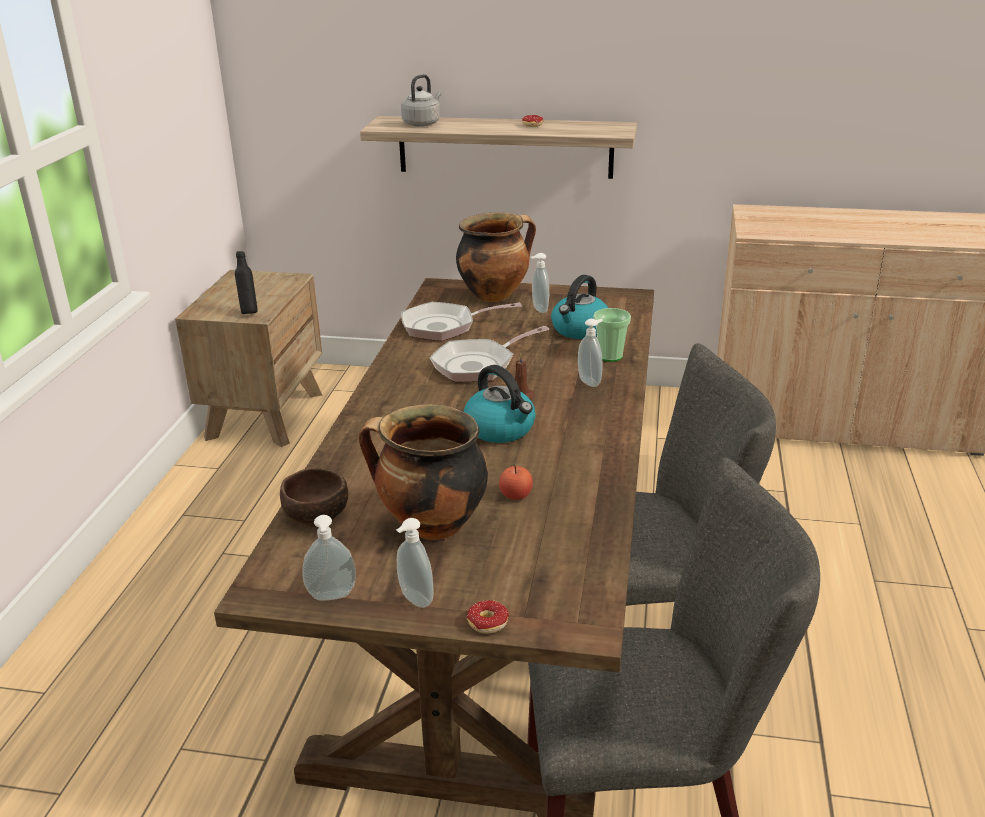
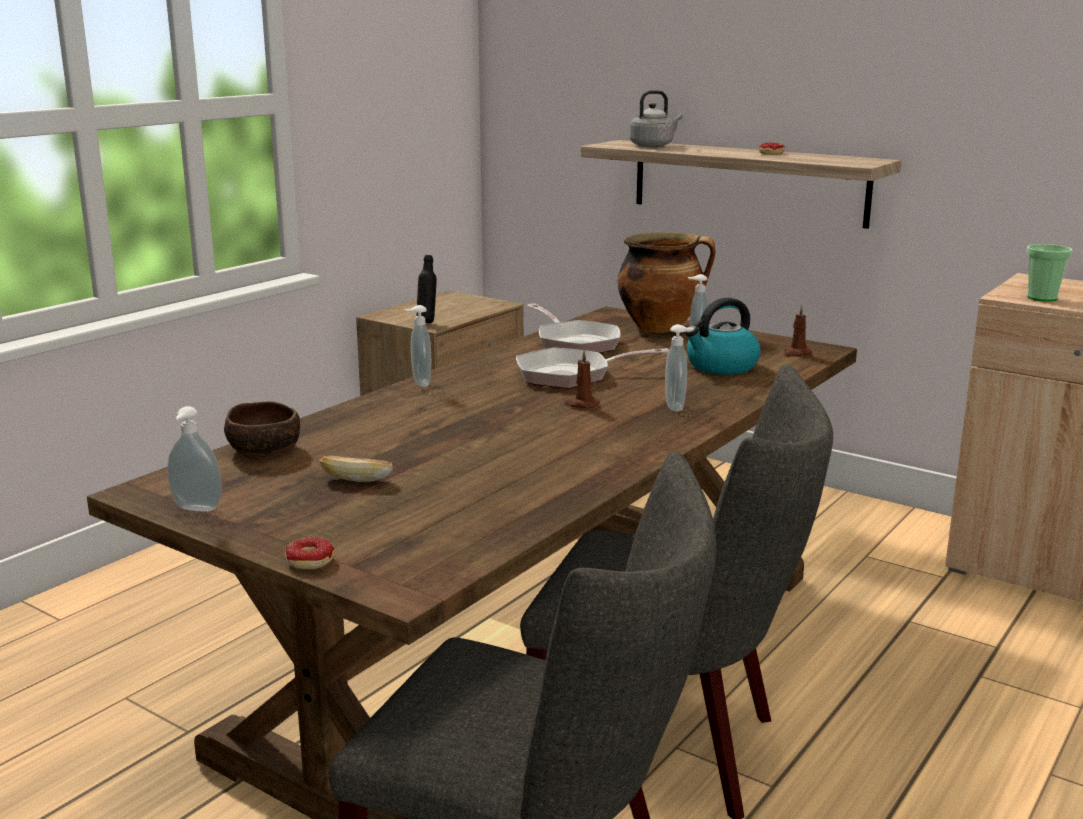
camera: 25 degrees right, 10 degrees down
(414, 600) = (265, 529): soap dispenser -> soap dispenser (419, 383)
(430, 525) = (356, 480): cooking pot -> bread
(444, 327) = (574, 343): frying pan -> frying pan turned 135 degrees counterclockwise
(501, 429) = (527, 425): kettle -> none
(515, 495) = (472, 476): apple -> none
(610, 356) = (728, 391): cup -> cup (1042, 298)
(619, 304) = (796, 353): none -> brown candle

